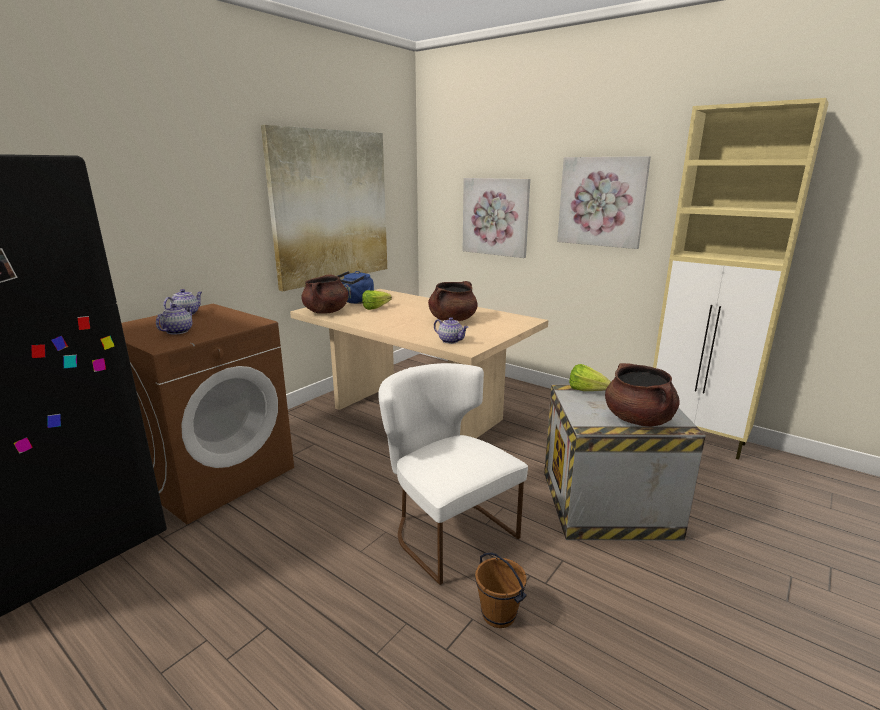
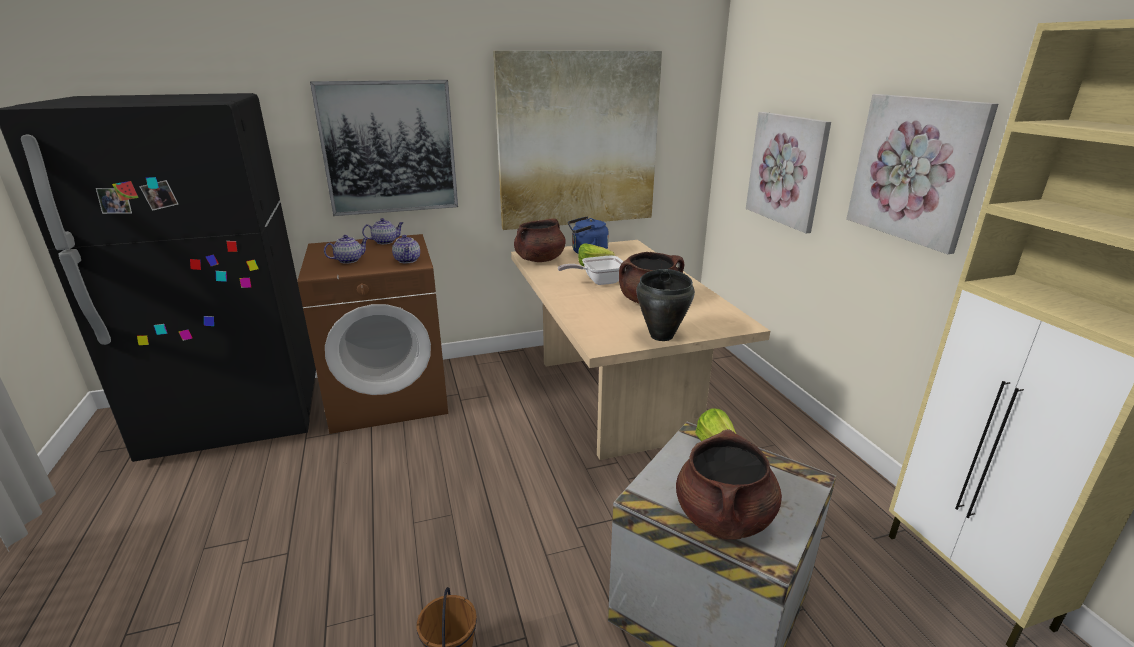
camera: 35 degrees right, 5 degrees up
(173, 218) = (389, 148): none -> picture
(398, 316) = (598, 281): none -> frying pan
(446, 530) = (503, 541): white chair -> none
(451, 341) = (602, 329): teapot -> teapot (408, 260)
(494, 335) = (662, 336): none -> black cooking pot

